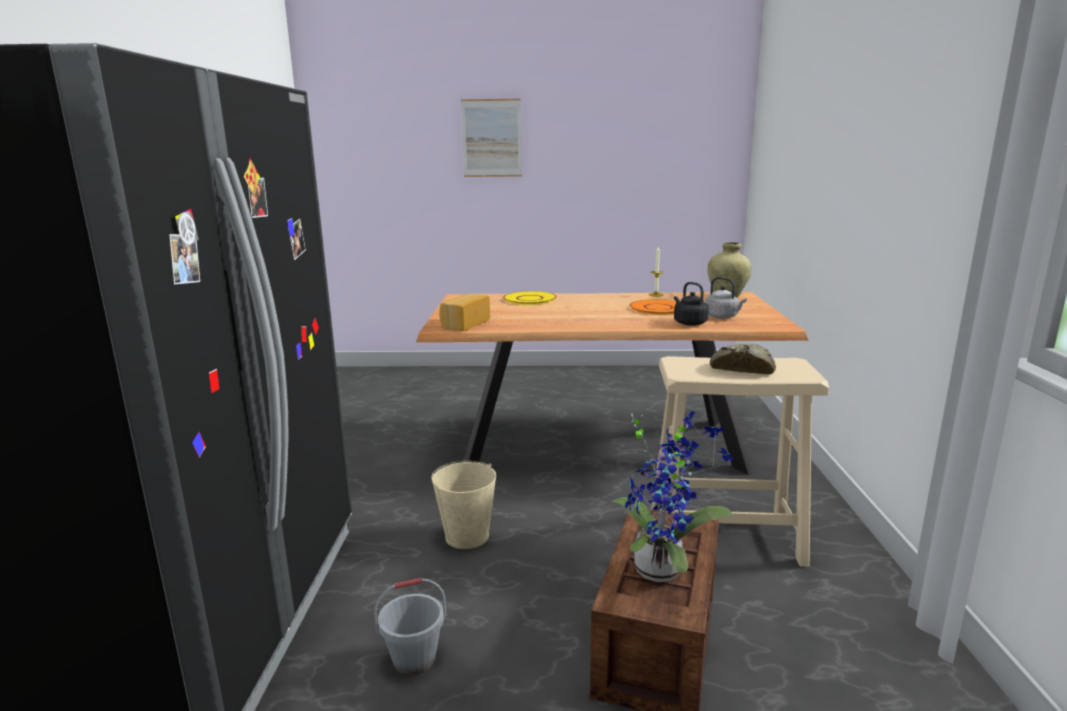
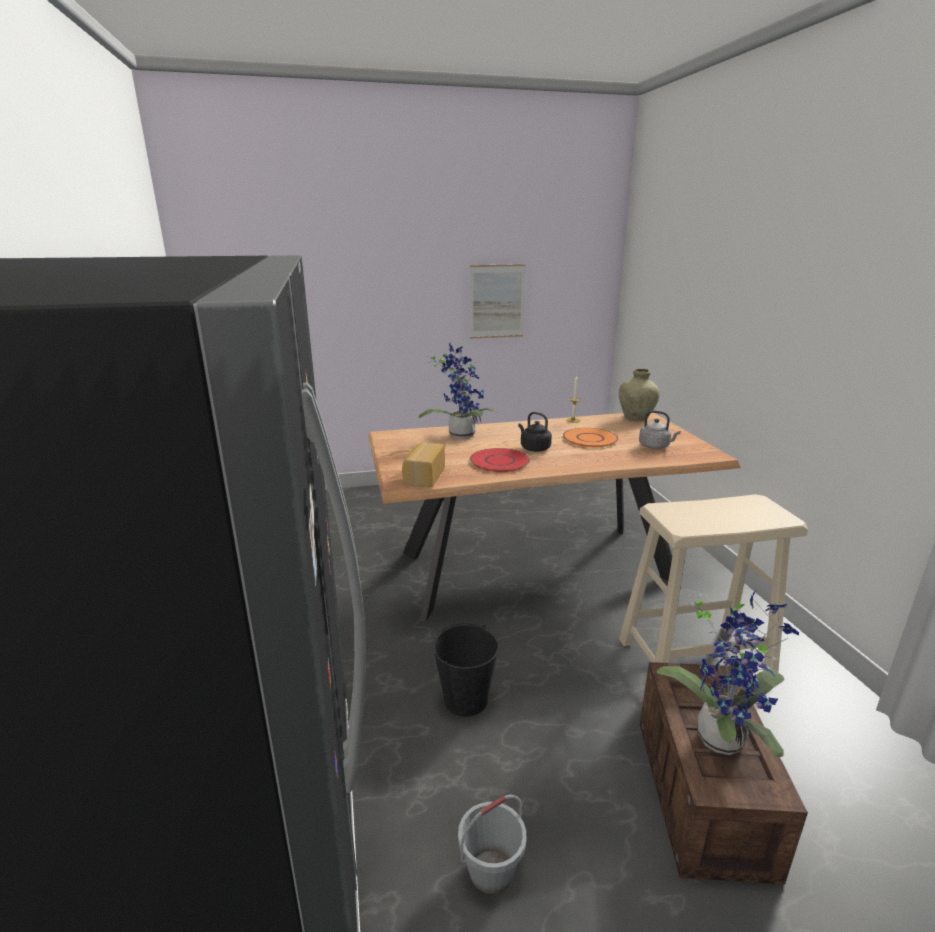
camera: 15 degrees left, 5 degrees up
(467, 536) = (466, 699): beige bucket -> black bucket
(491, 138) = (381, 259): picture -> picture (497, 301)
(530, 299) = (460, 434): yellow plate -> potted plant
(547, 318) = (499, 461): none -> red plate
(688, 323) = (633, 457): black kettle -> black kettle (534, 448)
(741, 368) = (723, 513): bread -> none

